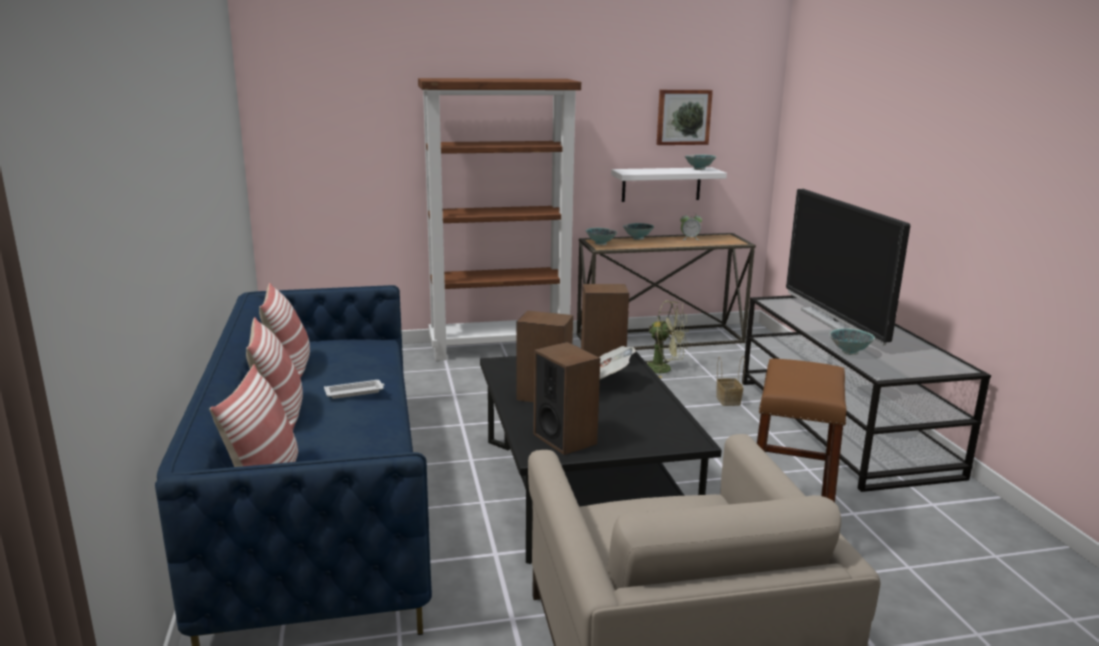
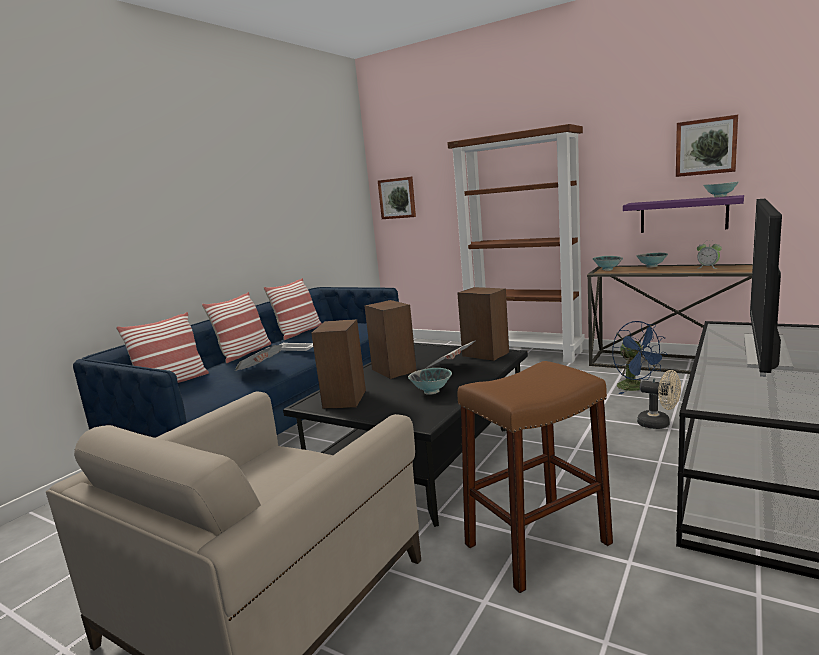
camera: 45 degrees right, 5 degrees down
(296, 144) = (397, 198): none -> picture
(376, 431) = (260, 371): none -> newspaper
(661, 184) = (683, 215): white shelf -> purple shelf
(664, 369) = (636, 388): green fan -> blue fan
(727, 400) = (659, 424): basket -> beige fan
(850, 352) = (715, 379): bowl -> bowl (431, 392)

